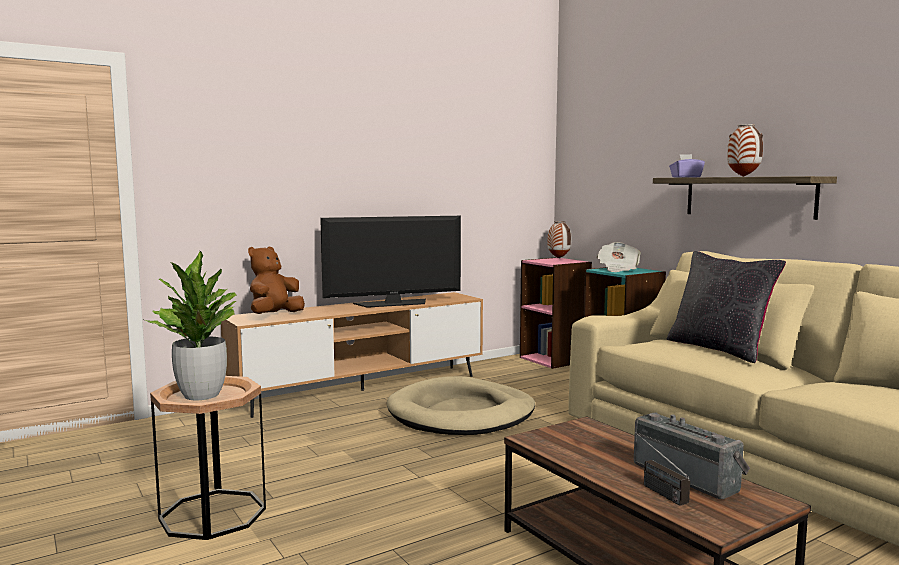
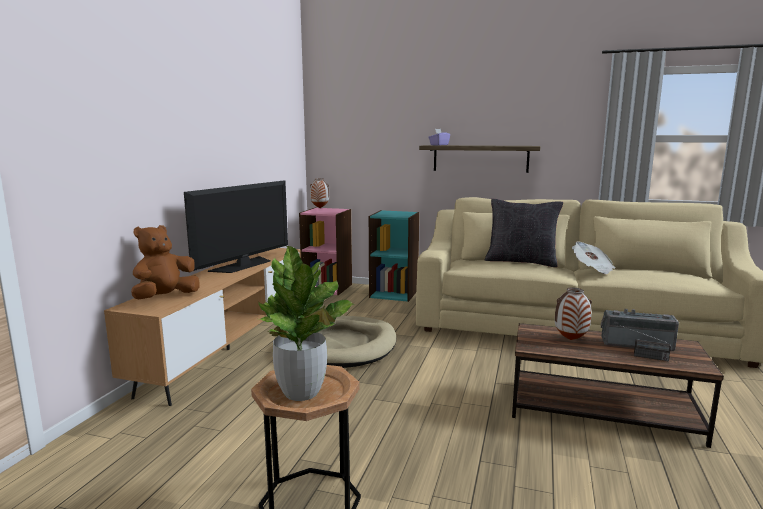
camera: 40 degrees left, 5 degrees up
(274, 315) = (165, 297): brown plush toy -> brown plush toy turned 45 degrees clockwise
(618, 269) = (389, 213): newspaper -> newspaper (592, 269)
(743, 176) = (488, 145): vase -> vase (571, 339)

